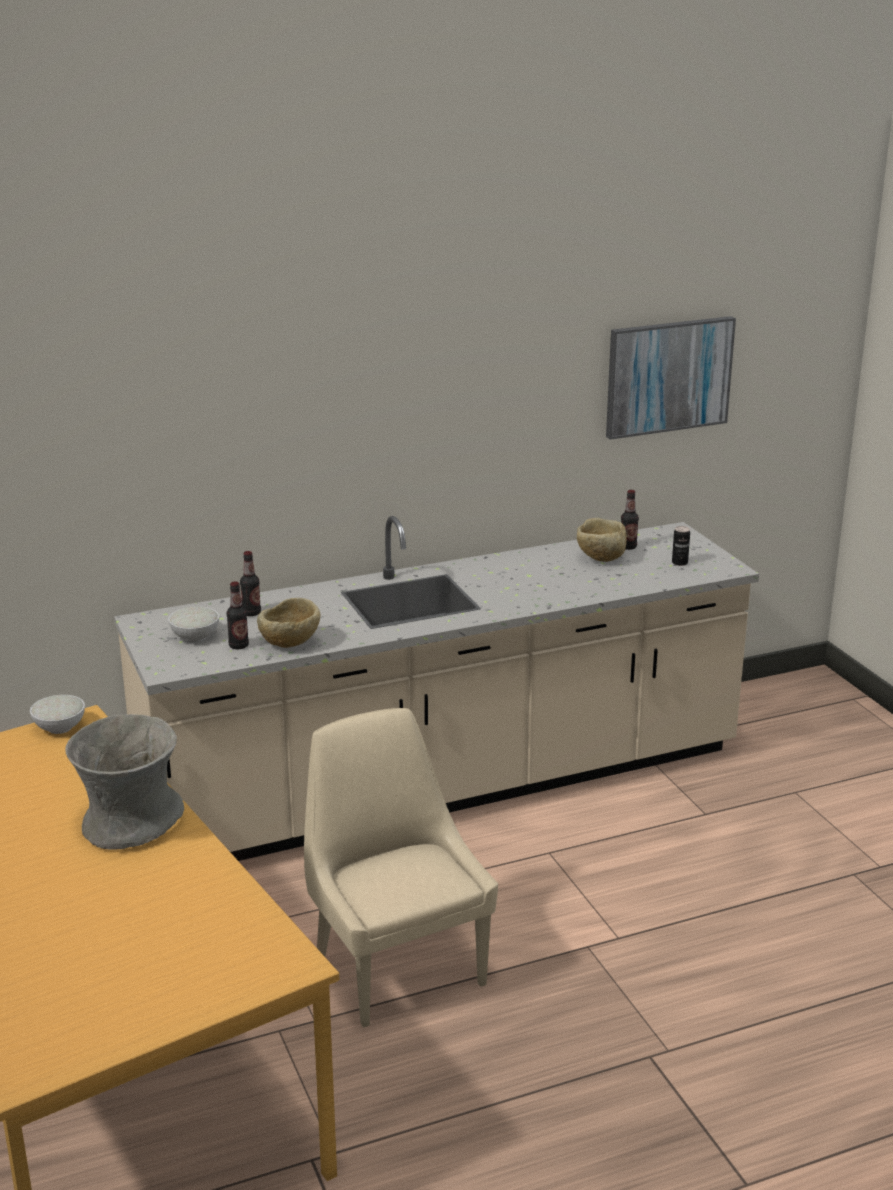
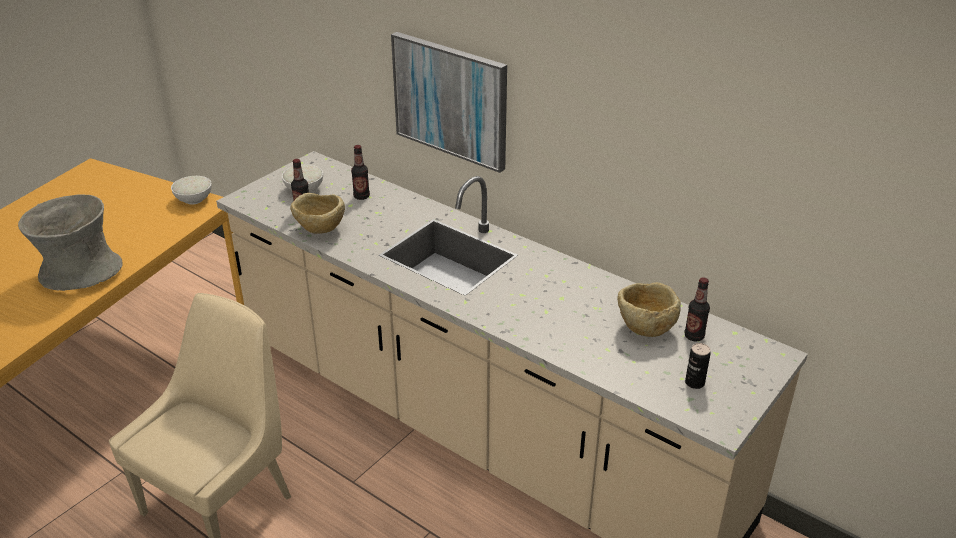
camera: 60 degrees right, 10 degrees up
(668, 376) = (822, 178): picture -> picture (451, 100)

